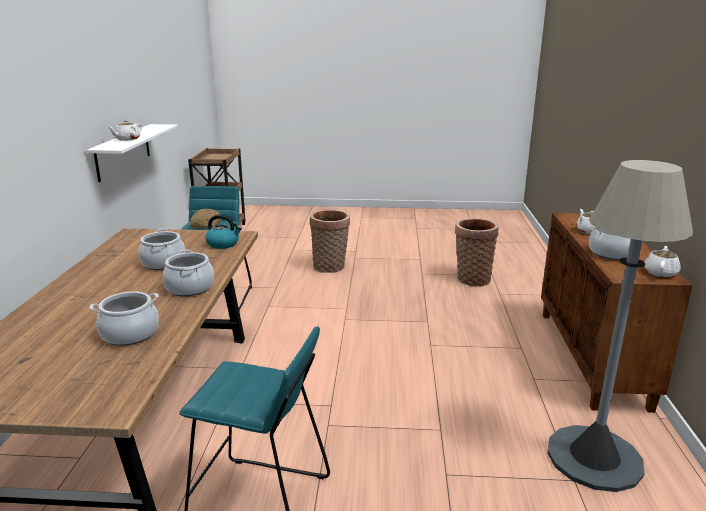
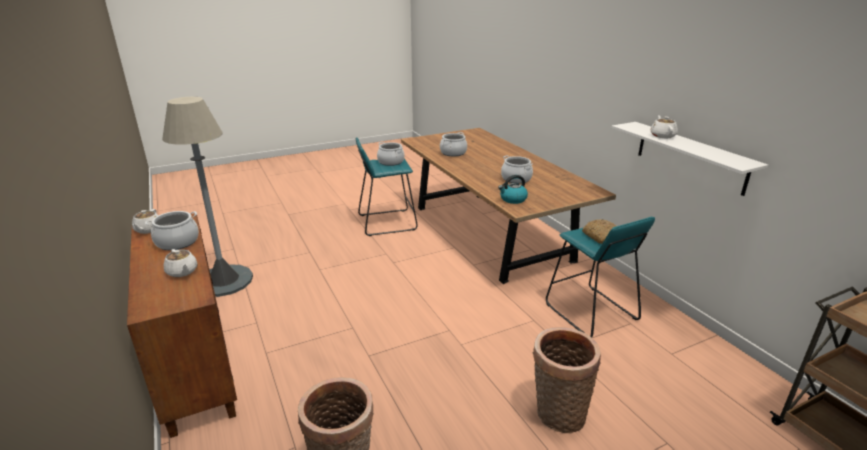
camera: 150 degrees right, 5 degrees up
(190, 288) = (469, 171): cooking pot -> cooking pot (391, 162)

